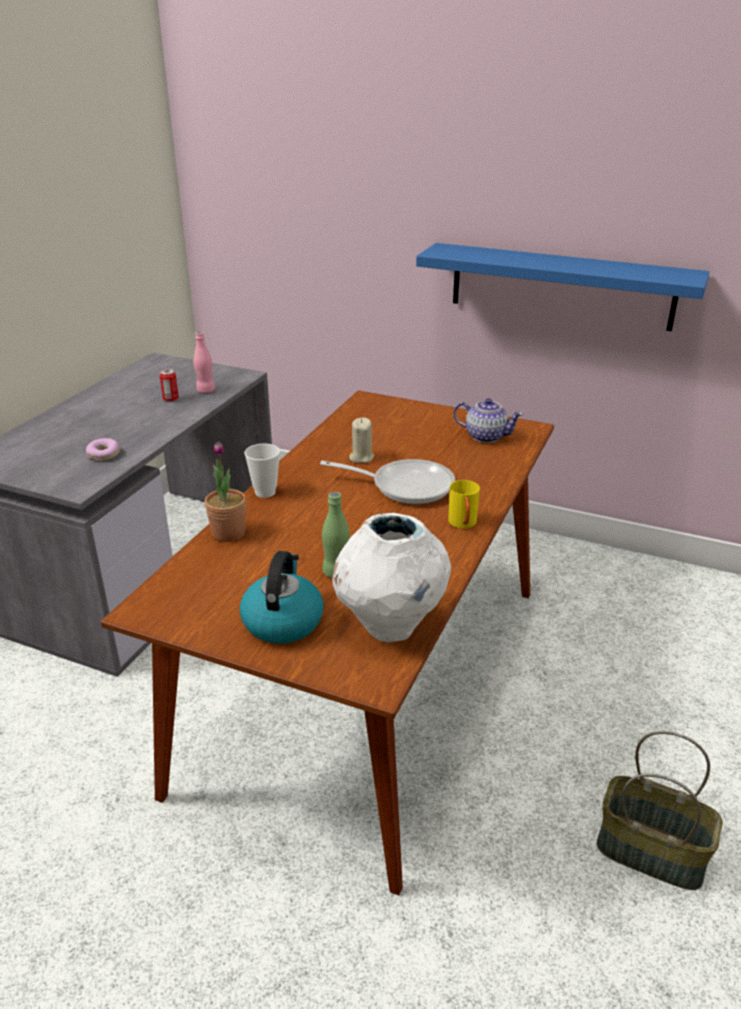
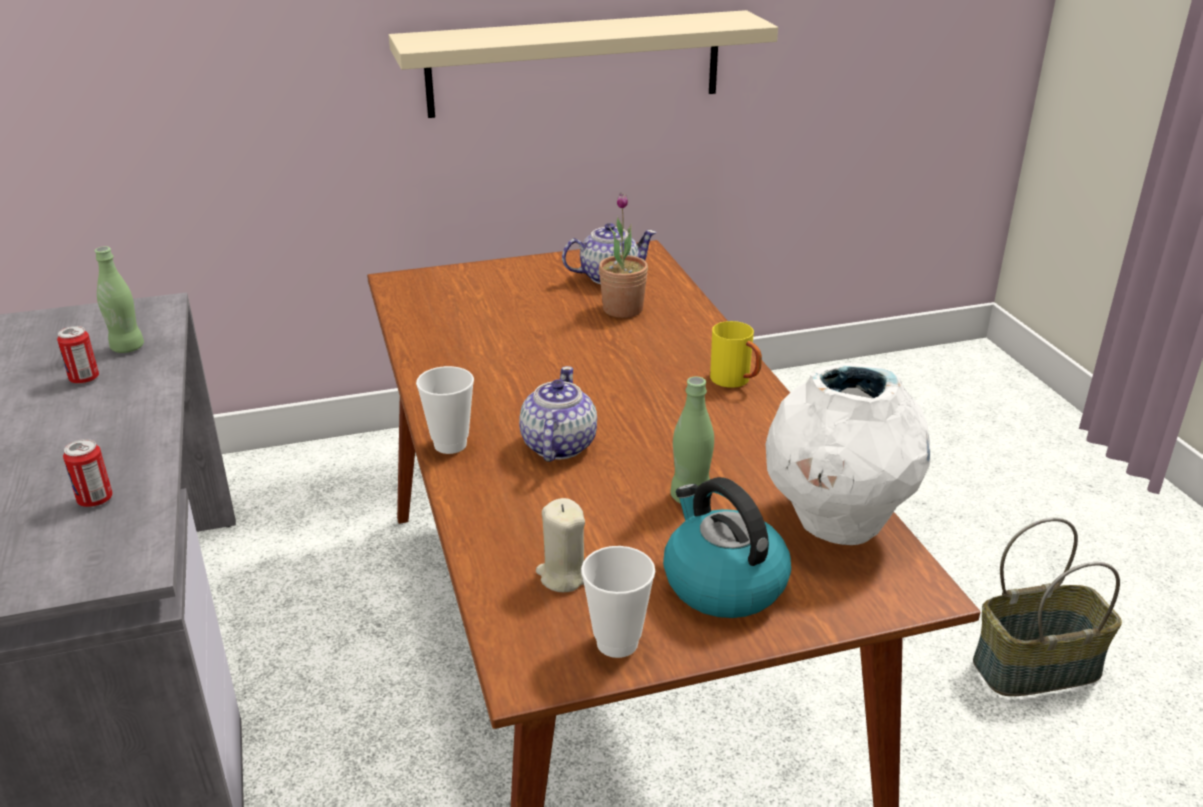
camera: 40 degrees left, 0 degrees up
(103, 454) = (95, 500): donut -> can
(194, 619) = (617, 643): none -> cup
(206, 391) = (127, 348): pink bottle -> green bottle
(228, 533) = (485, 516): potted plant -> potted plant (622, 309)
(312, 516) = (557, 446): none -> teapot
(361, 457) = (505, 353): beige candle -> beige candle (563, 576)
(405, 486) = (609, 365): frying pan -> none
(561, 286) = (575, 63): blue shelf -> beige shelf

